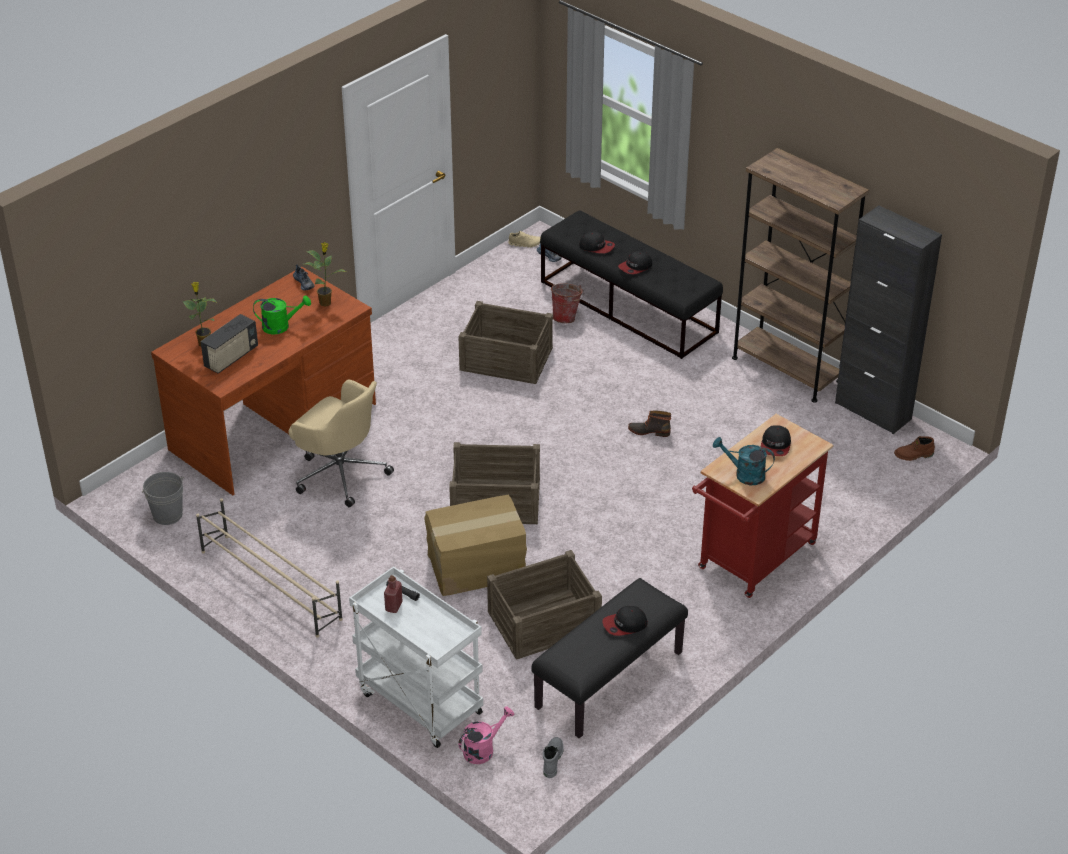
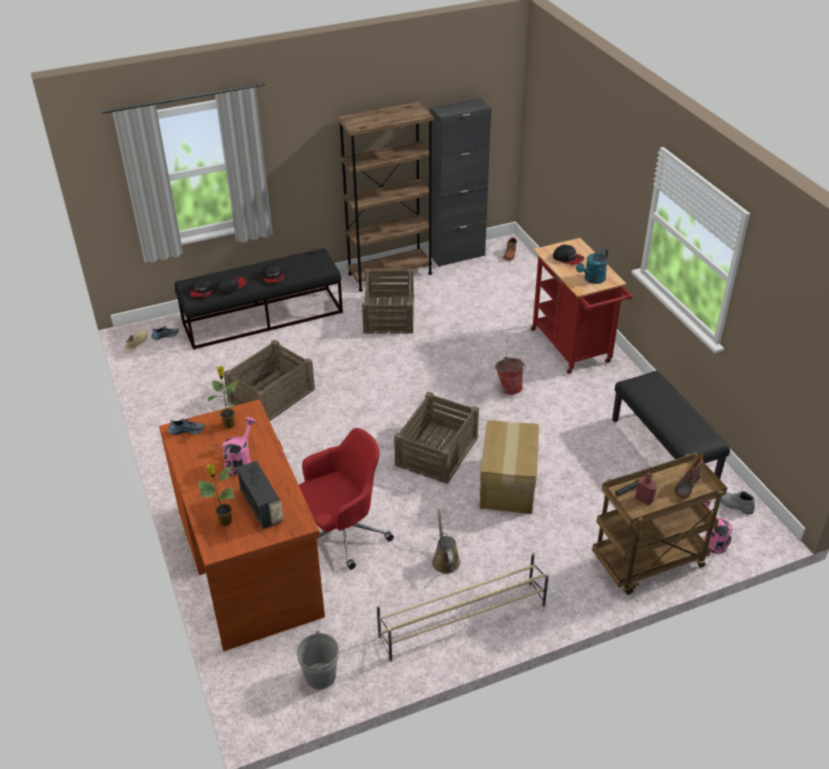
camera: 65 degrees left, 0 degrees up
(281, 326) = (240, 461): green watering can -> pink watering can
(340, 473) = (343, 533): beige office chair -> red office chair
(343, 551) = (445, 560): none -> brown watering can
(418, 702) = (648, 563): white cart -> brown cart
(543, 621) = (587, 466): crate -> crate (388, 314)
(566, 317) = (248, 350): bucket -> bucket (509, 388)
(625, 625) = (669, 401): cap -> cap (202, 291)
(649, 431) = (410, 351): boot -> boot (686, 485)

